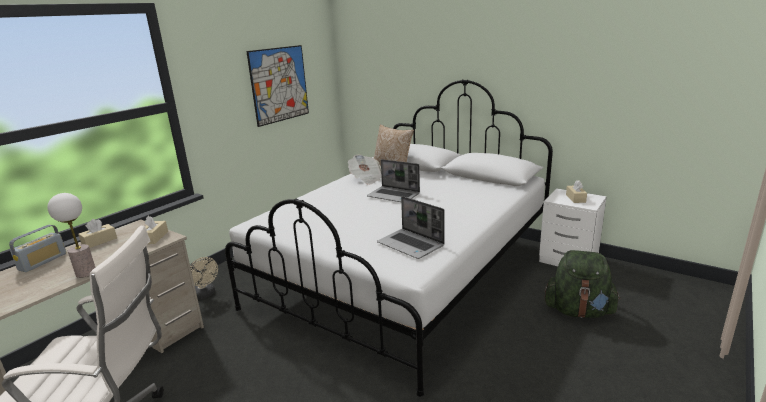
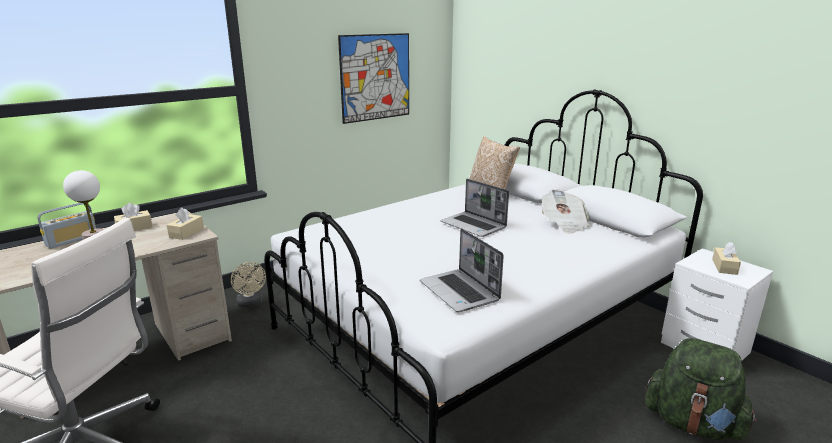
camera: 15 degrees right, 0 degrees up
(366, 178) = (452, 200): newspaper -> newspaper (563, 224)

